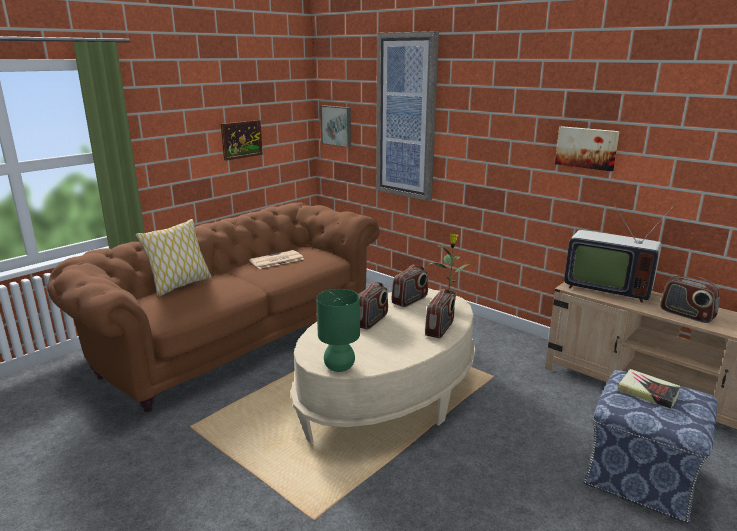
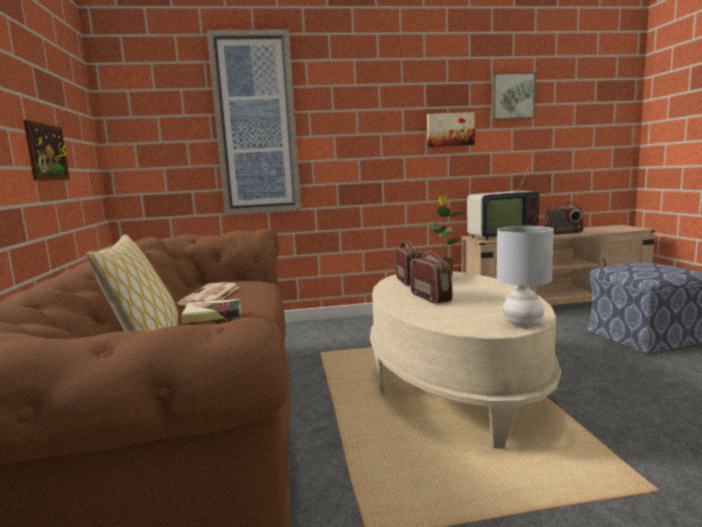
camera: 50 degrees left, 10 degrees down
(337, 125) = (145, 147): picture -> picture (512, 96)
(339, 367) = (523, 323): green table lamp -> grey table lamp
(440, 329) = (483, 283): radio -> none
(648, 392) = (638, 267): book -> book (213, 315)

